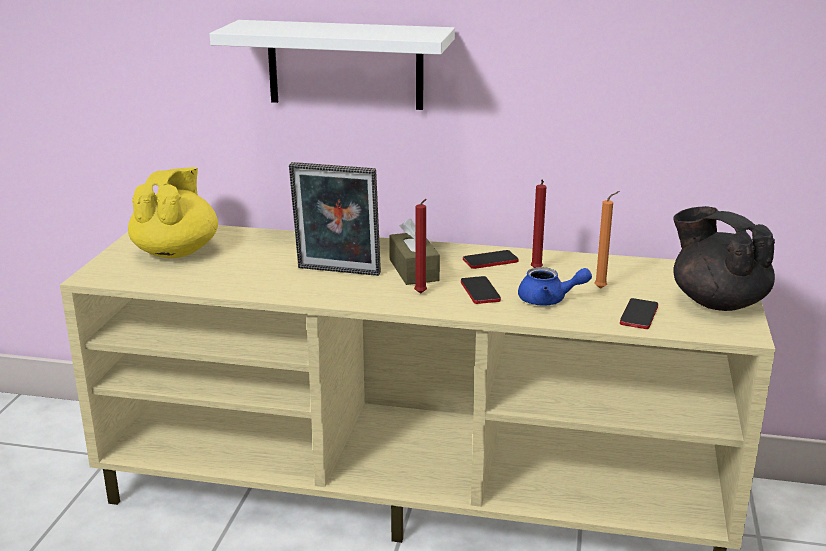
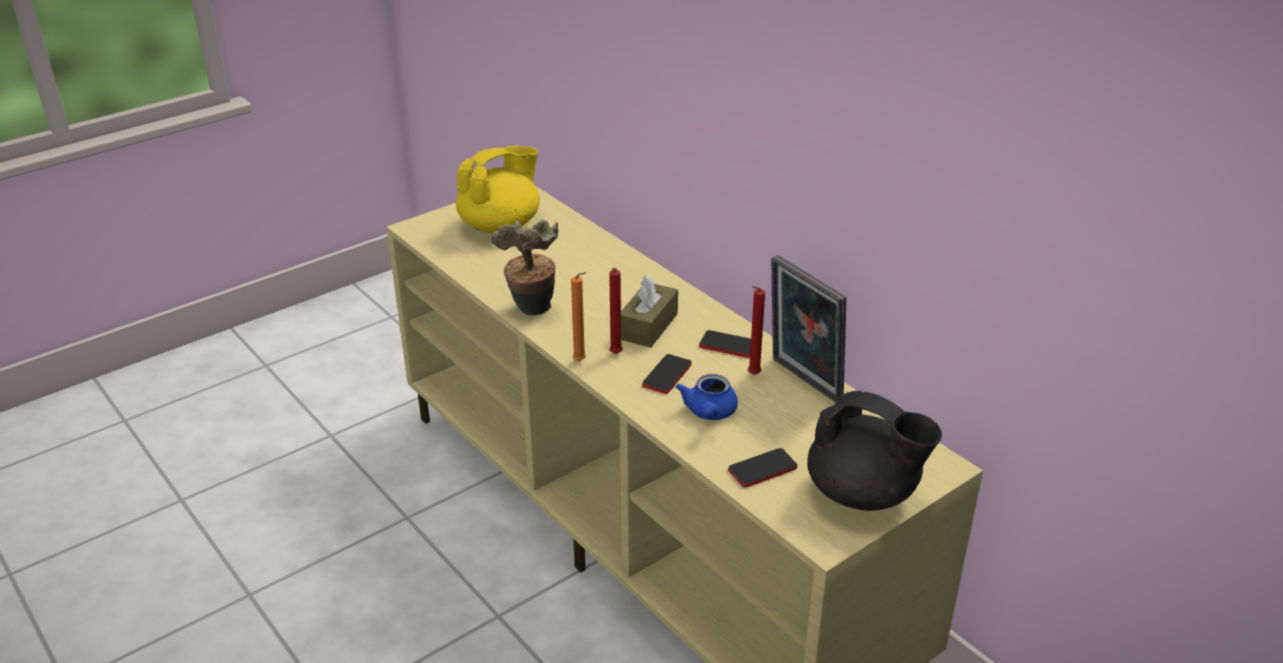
camera: 40 degrees right, 10 degrees up
(304, 292) = (531, 311): none -> potted plant
(337, 272) = (585, 301): picture frame -> picture frame (802, 381)
(345, 65) = (665, 93): white shelf -> none
(549, 300) = (709, 413): blue teapot -> blue teapot turned 45 degrees clockwise
(602, 288) = (779, 424): orange candle -> orange candle (581, 362)
(717, 302) = (863, 493): black teapot -> black teapot turned 120 degrees clockwise

